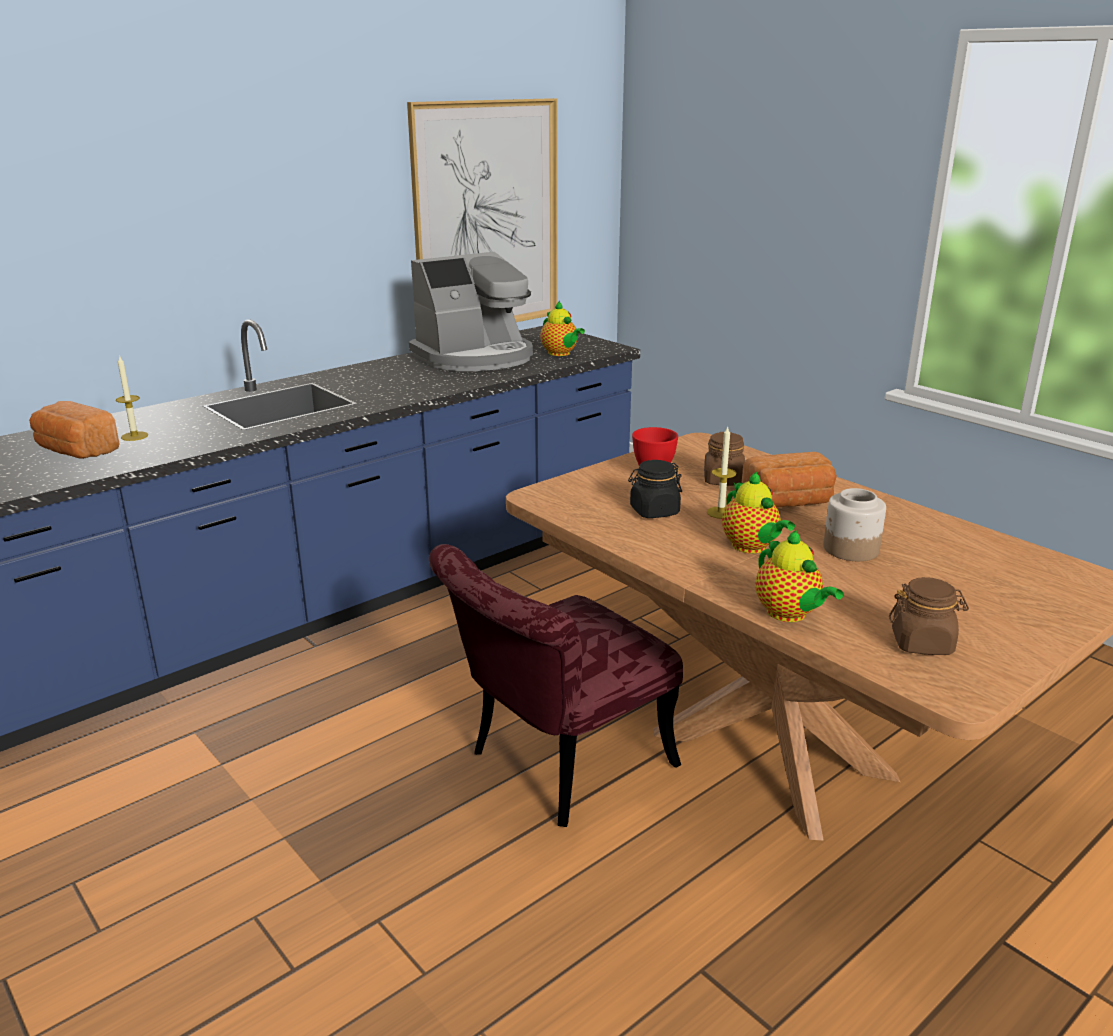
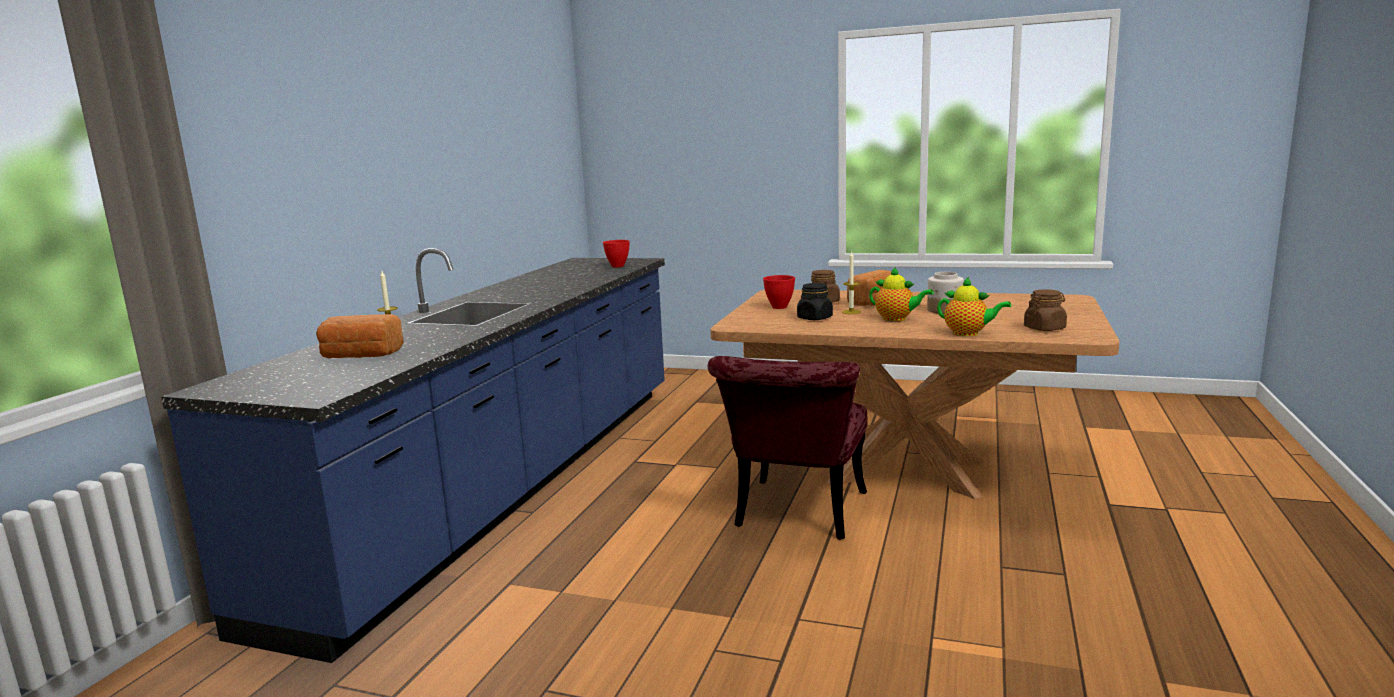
camera: 30 degrees left, 10 degrees down
(475, 357) = (560, 275): coffee machine -> none
(487, 218) = (519, 179): picture -> none
(560, 354) = (617, 266): teapot -> red bowl

